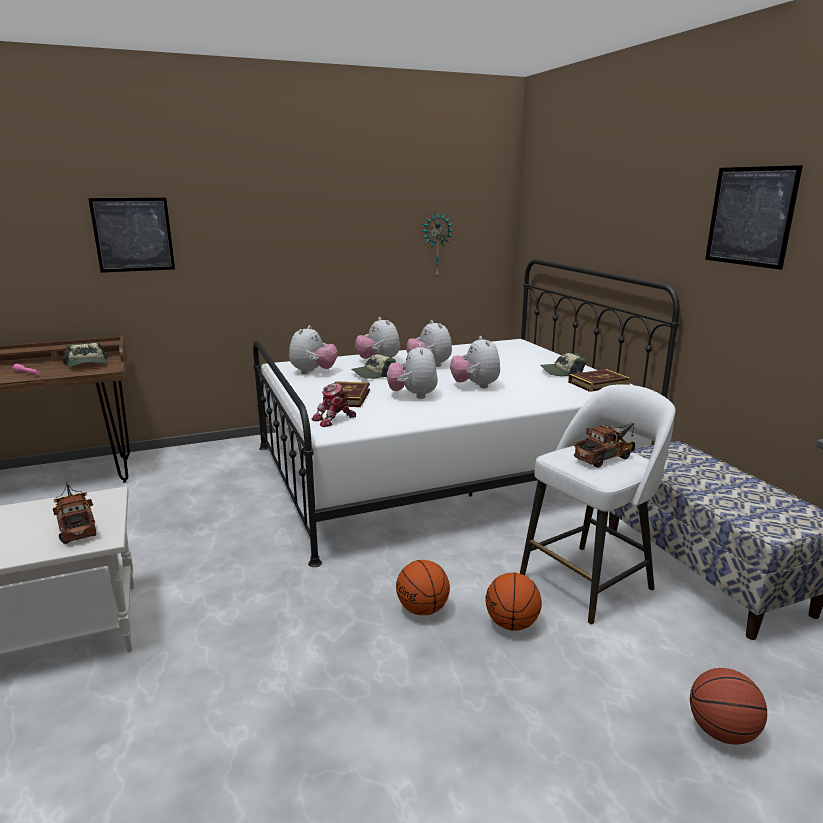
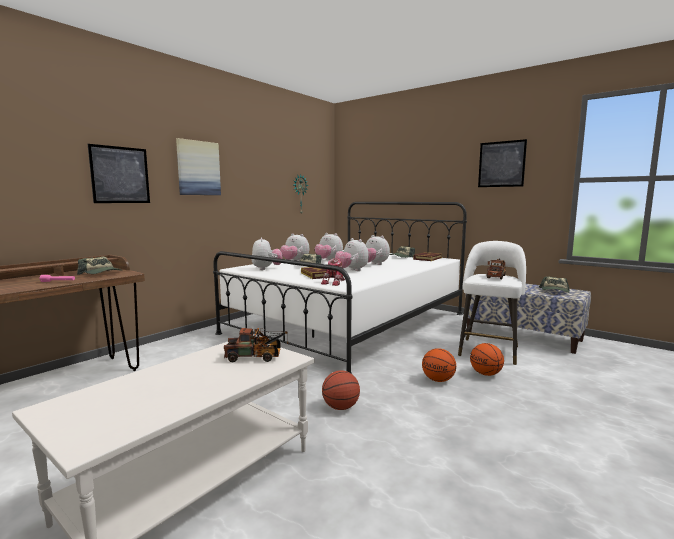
camera: 30 degrees left, 10 degrees down
(76, 526) = (257, 357): toy truck -> toy truck turned 150 degrees clockwise
(248, 217) = (198, 168): none -> picture
(721, 731) = (614, 384): basketball -> basketball (340, 407)
(763, 505) = (555, 291): none -> cap

